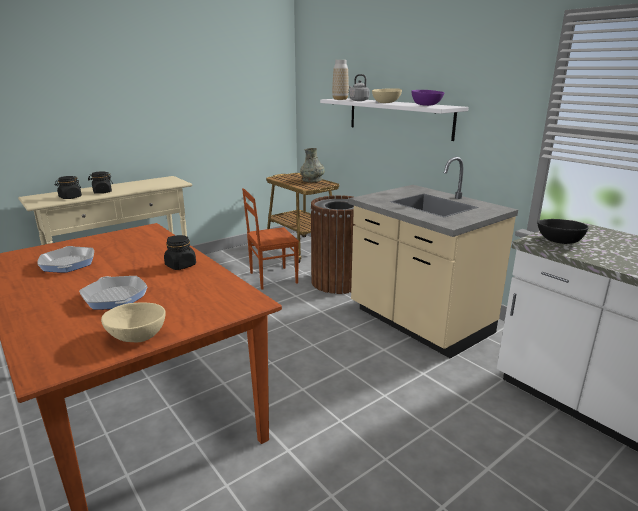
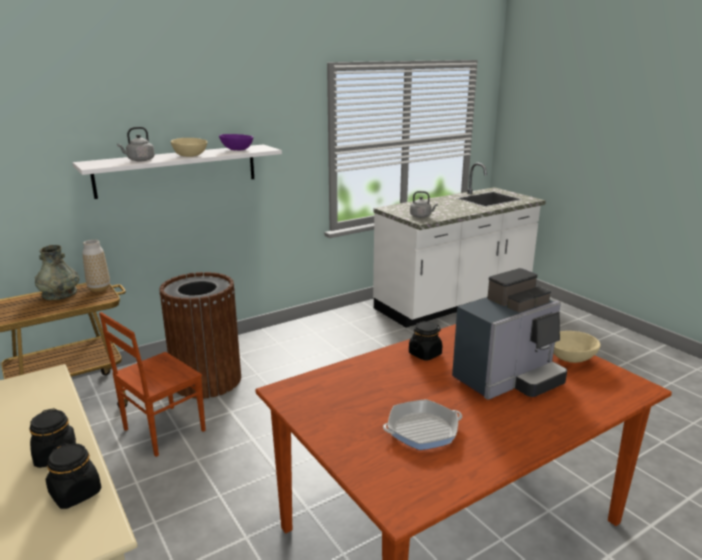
camera: 85 degrees left, 0 degrees up
(115, 297) = (508, 379): frying pan -> coffee machine
(272, 278) = (162, 430): brown chair -> brown chair turned 60 degrees clockwise
(340, 99) = (104, 164): vase -> vase (99, 288)
(419, 322) = (318, 345): beige counter -> none
(560, 241) = (421, 216): black bowl -> grey kettle

